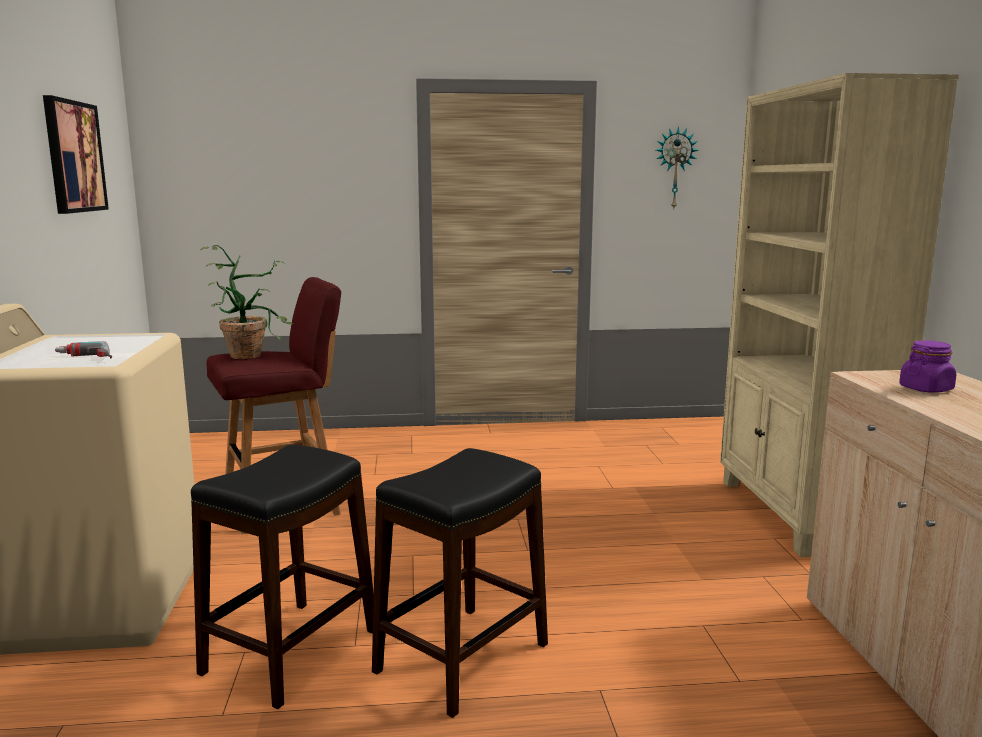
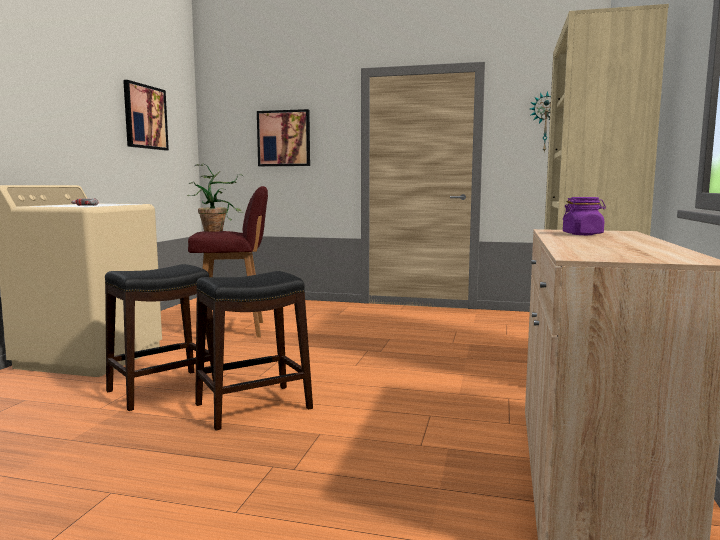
camera: 20 degrees right, 5 degrees down
(292, 183) = (284, 138): none -> picture

